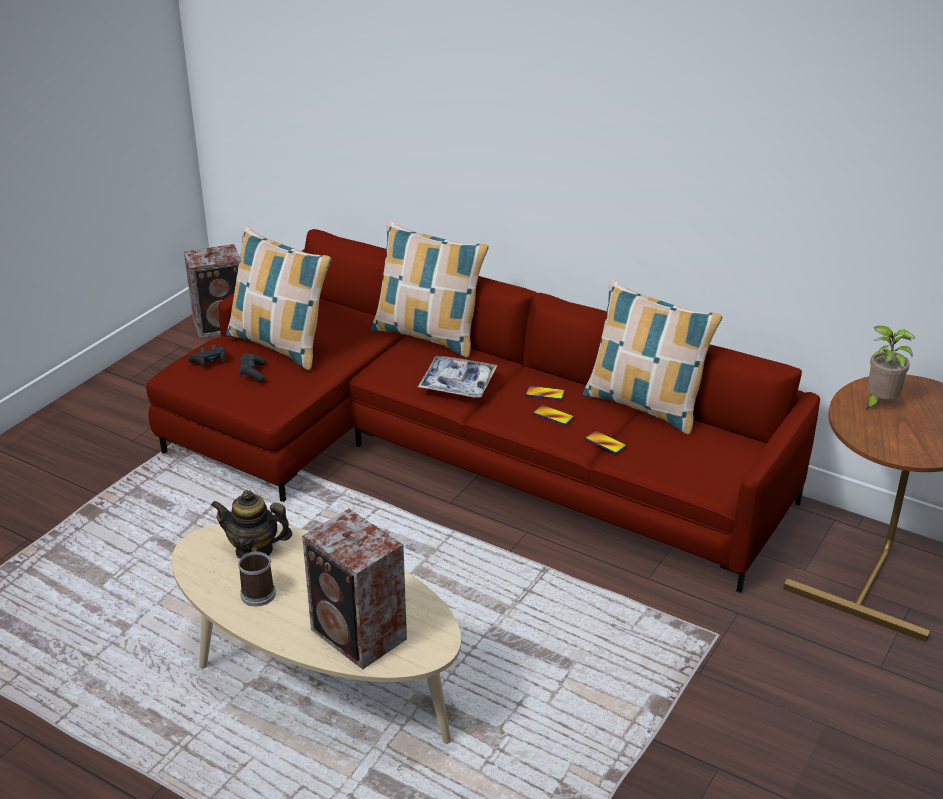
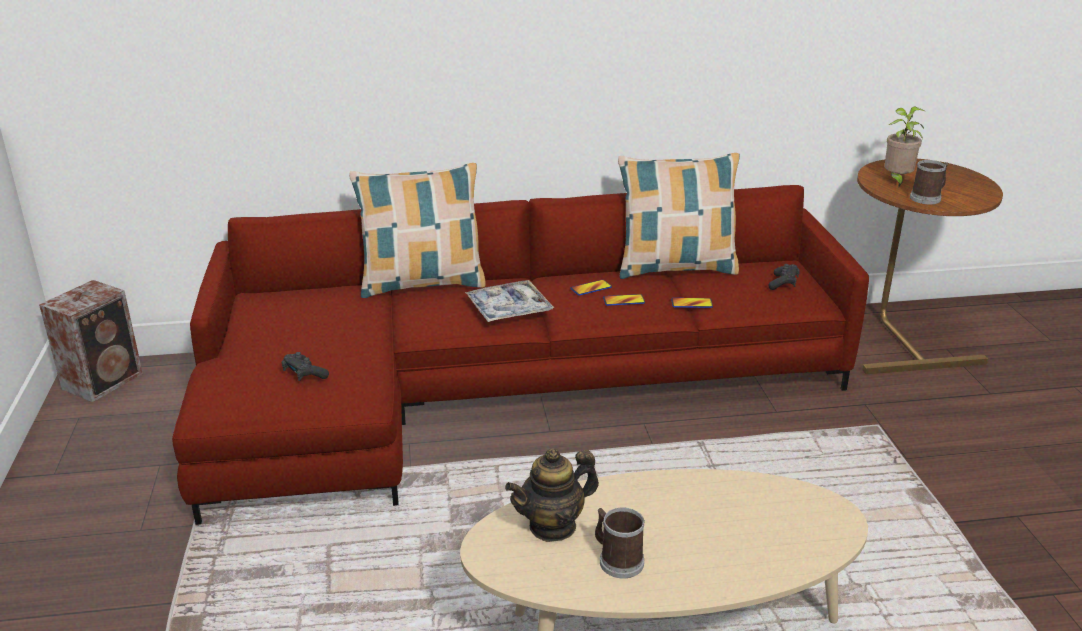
camera: 40 degrees left, 5 degrees down
(210, 362) = (237, 384): black game controller -> black game controller (783, 284)
(280, 345) = (293, 341): pillow -> none
(359, 636) = (768, 543): speaker -> none
(873, 432) = (928, 198): none -> mug

